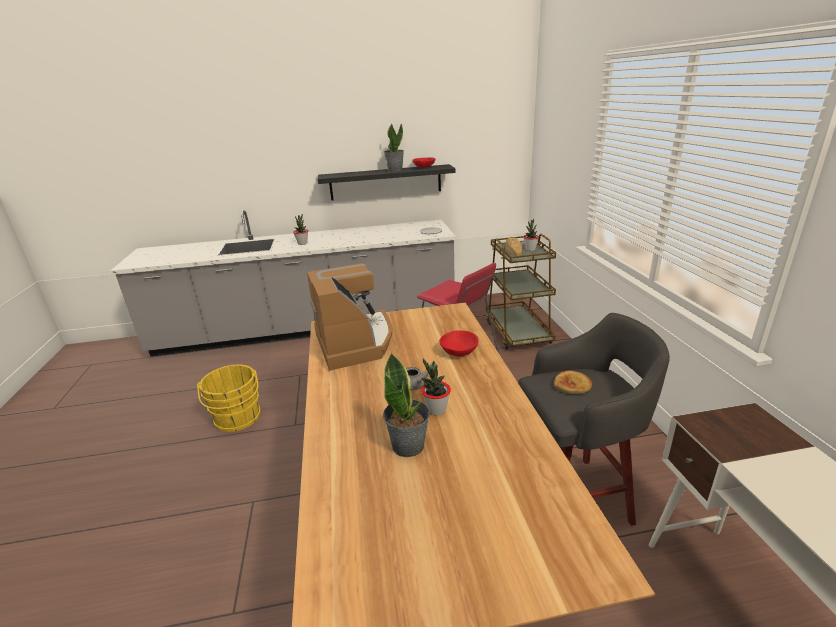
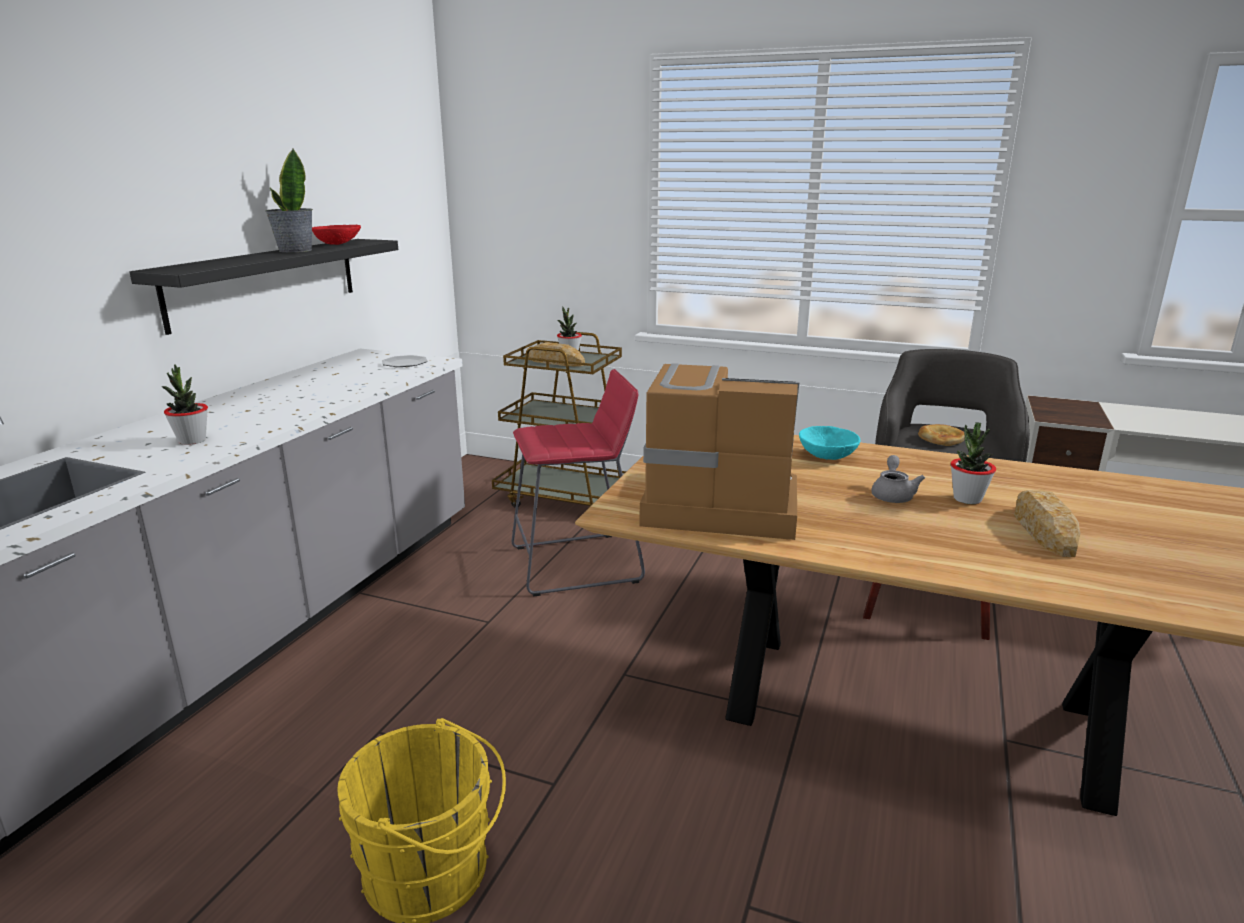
camera: 60 degrees left, 5 degrees down
(408, 445) = (1043, 530): potted plant -> bread
(459, 352) = (826, 456): red bowl -> turquoise bowl

